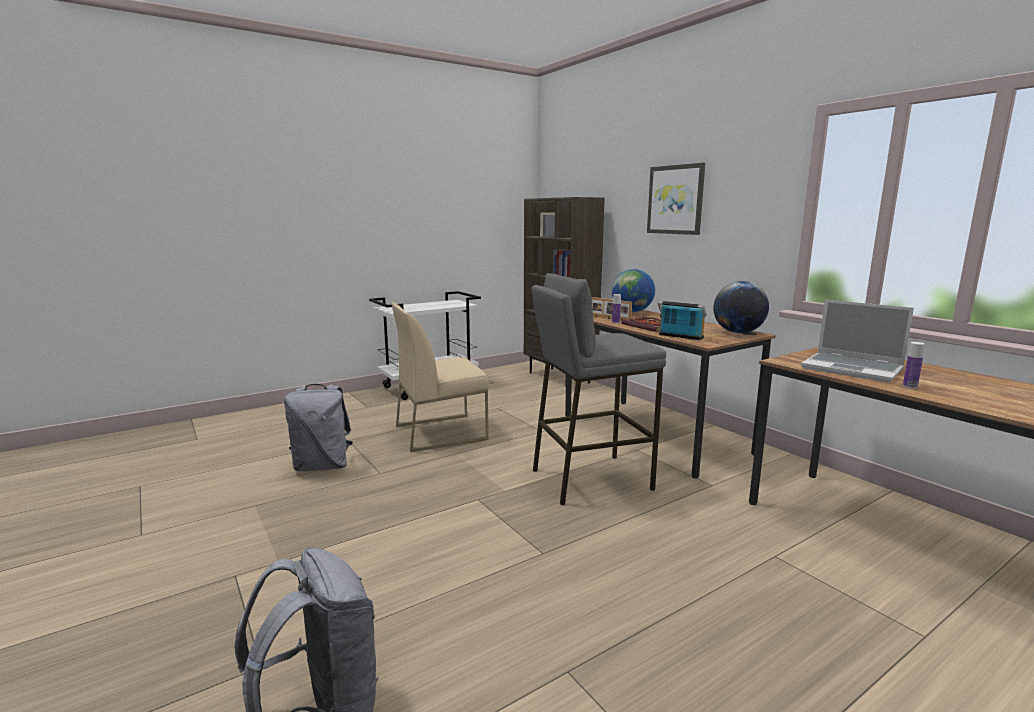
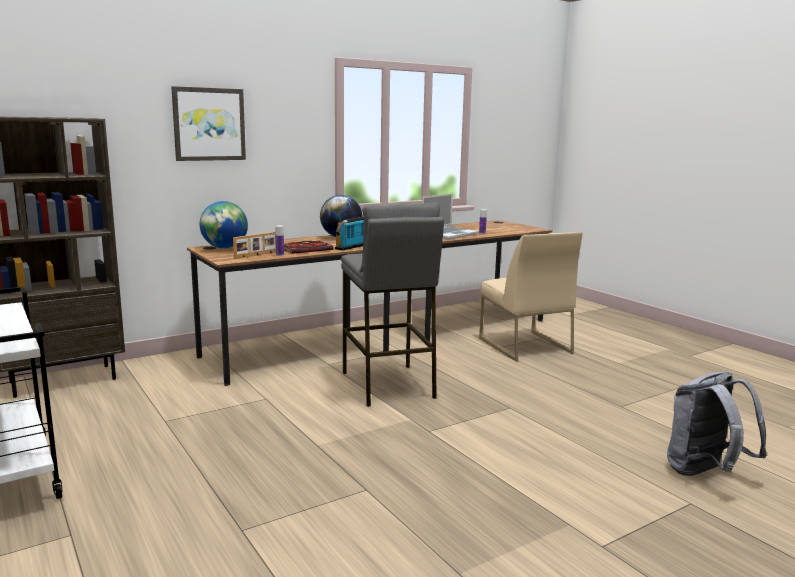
camera: 90 degrees left, 0 degrees up
(322, 466) = (339, 538): grey backpack -> none
(441, 432) = (241, 456): beige chair -> beige chair (523, 345)

